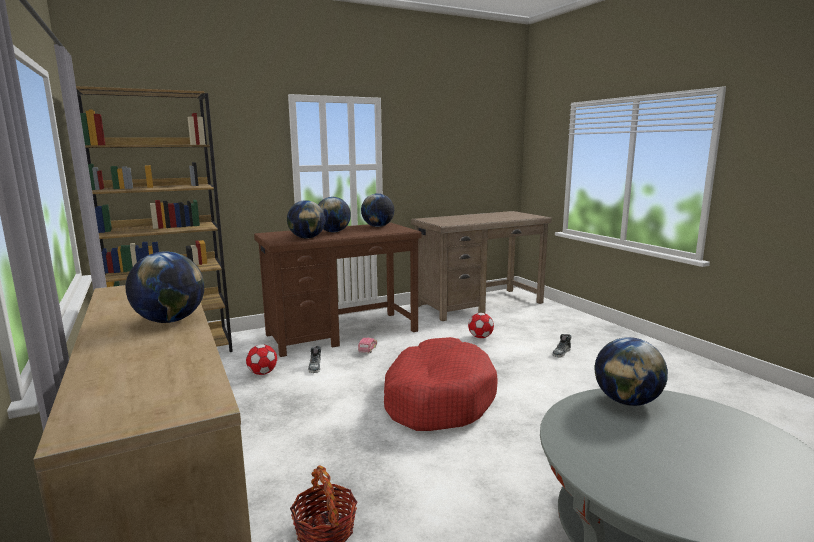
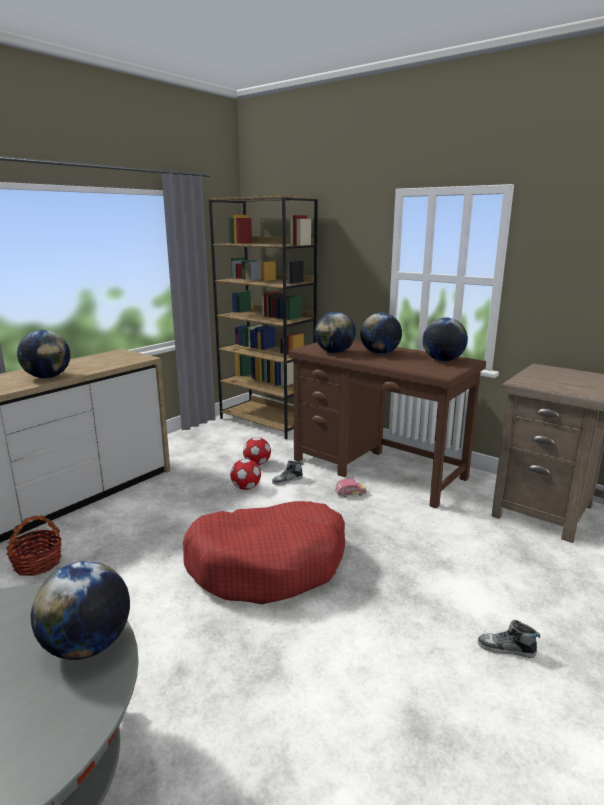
camera: 65 degrees right, 5 degrees up
(480, 337) = (474, 557): football -> football (246, 488)

